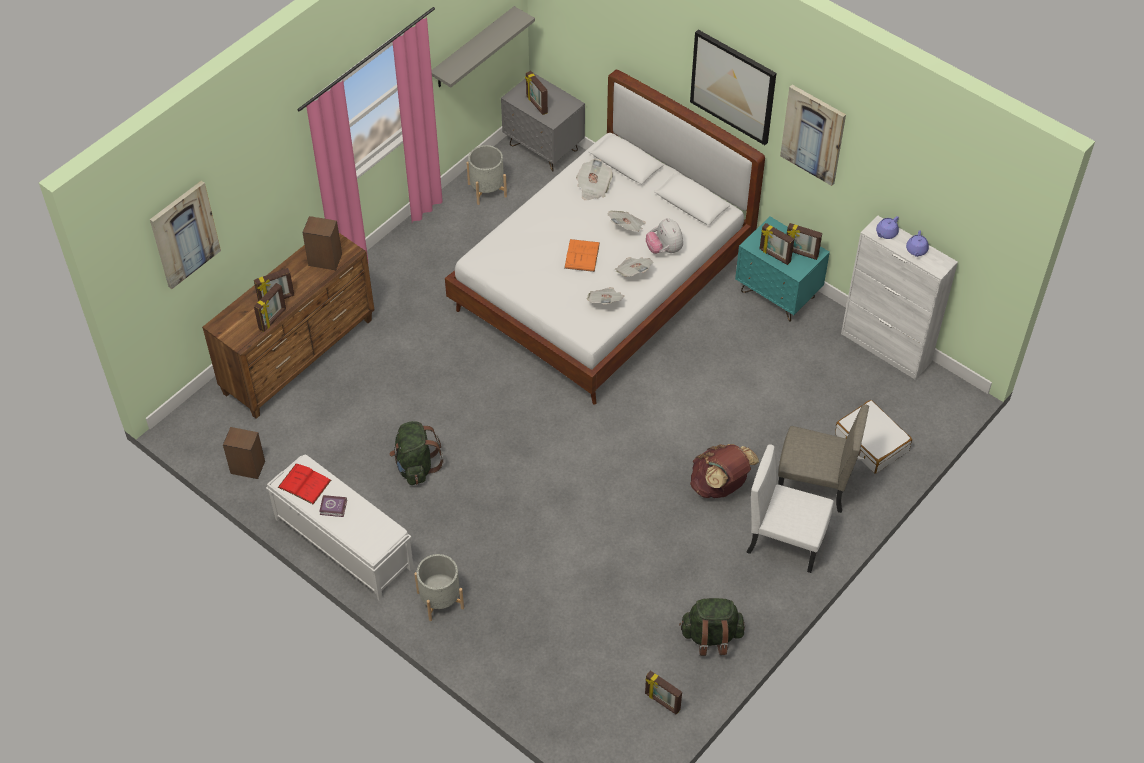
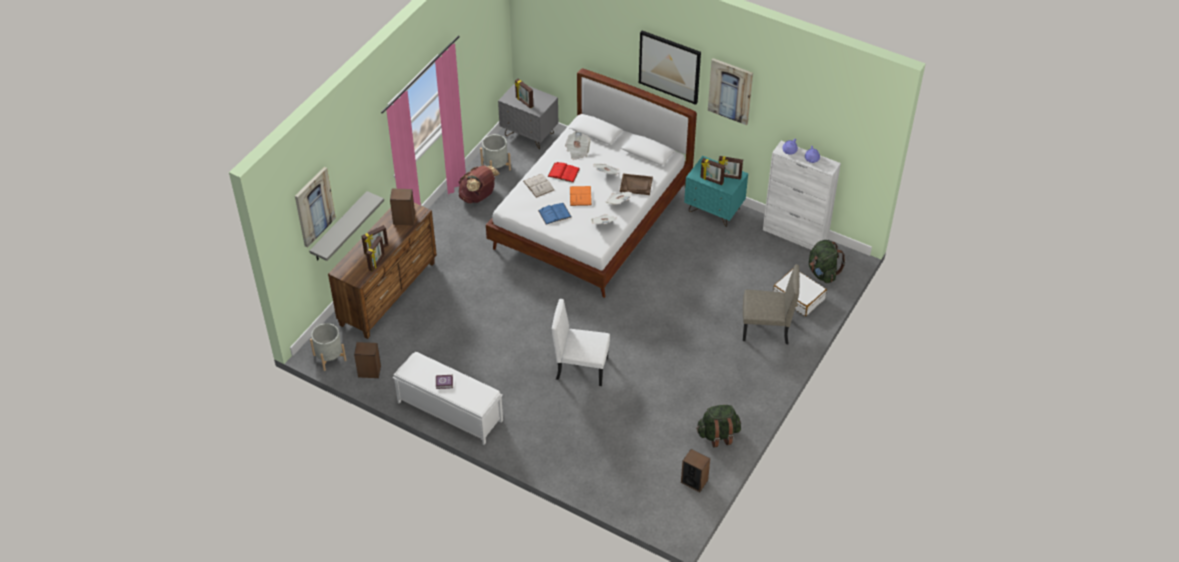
camera: 10 degrees left, 5 degrees down
(304, 484) = (420, 370): red book -> red book (563, 172)
(416, 466) = (488, 354): green backpack -> green backpack (822, 273)
(440, 600) = (526, 438): grey planter -> grey planter (329, 357)
(473, 48) = (479, 65): grey shelf -> grey shelf (339, 227)
(527, 232) = (538, 185): none -> white book
(540, 277) = (554, 214): none -> blue book
(662, 702) = (694, 481): picture frame -> speaker
(664, 249) = (636, 185): plush toy -> brown tray
(720, 486) = (702, 338): brown backpack -> brown backpack (478, 197)
(786, 540) = (755, 367): white chair -> white chair (582, 368)

